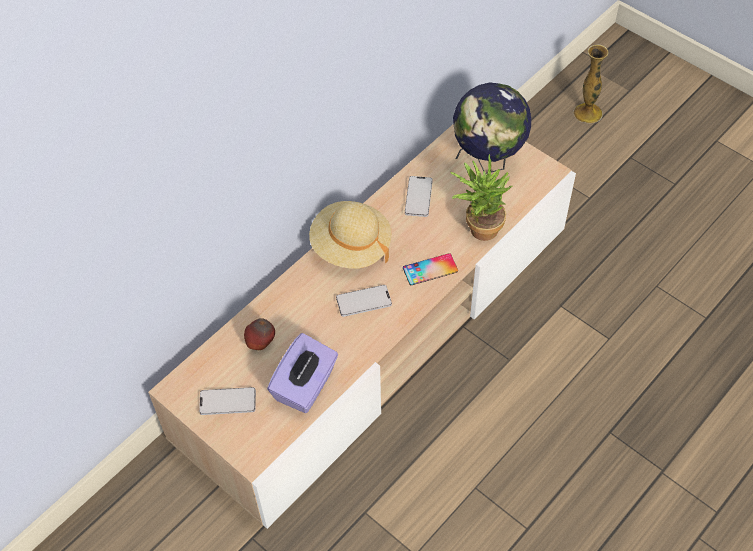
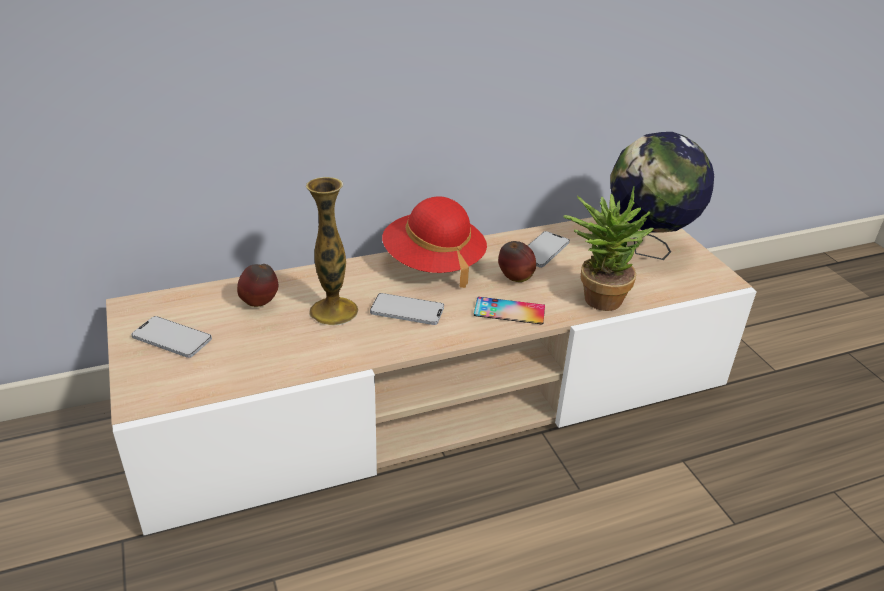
camera: 25 degrees right, 20 degrees down
(305, 386) = (269, 358): purple tissue box -> none
(351, 246) = (433, 263): beige hat -> red hat
(416, 237) = (515, 279): none -> apple
(587, 113) = (808, 299): vase -> vase (334, 311)

